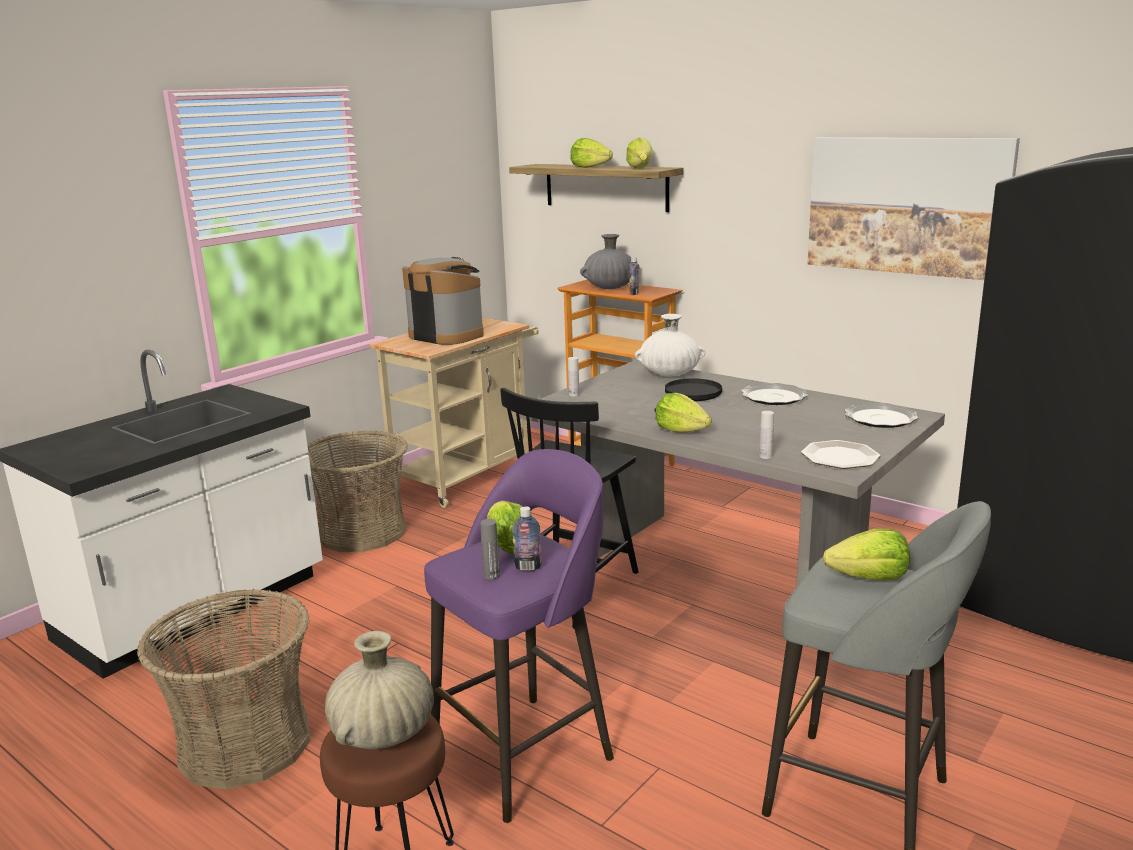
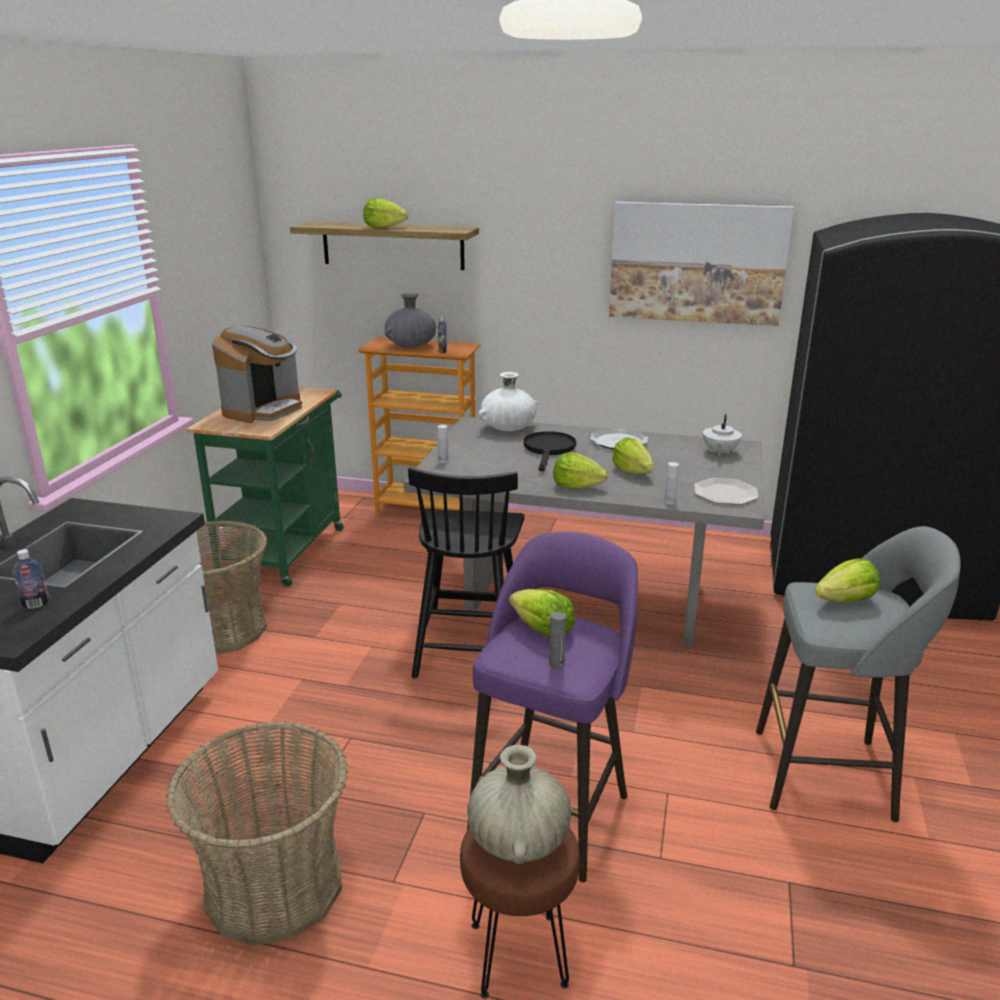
camera: 25 degrees left, 5 degrees up
(447, 335) = (264, 410): coffee machine -> coffee machine turned 105 degrees clockwise
(468, 475) = (286, 547): beige cart -> green cart
(528, 567) = (580, 648): bottle -> bottle (36, 605)
(640, 168) = (440, 229): lettuce -> lettuce (632, 472)
(880, 418) = (719, 452): plate -> white teapot

